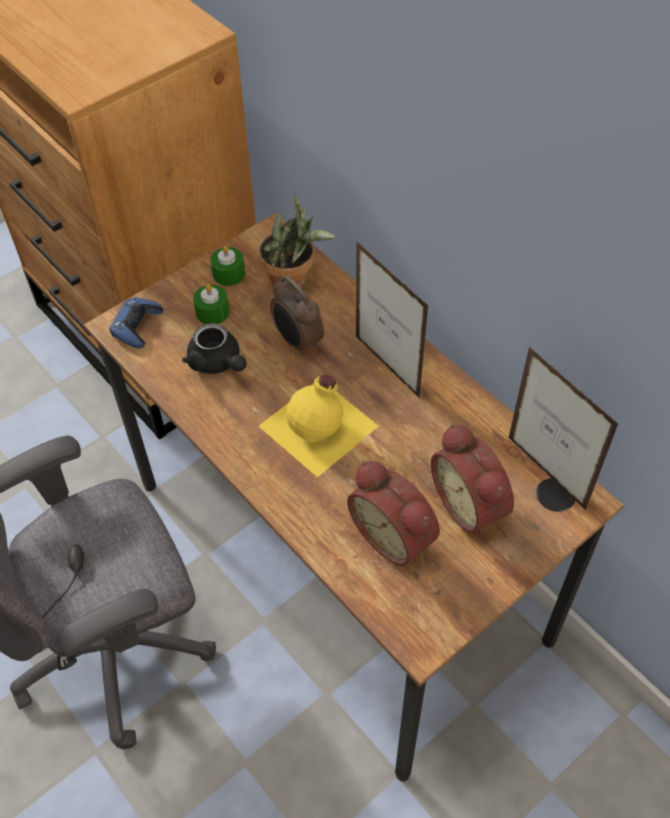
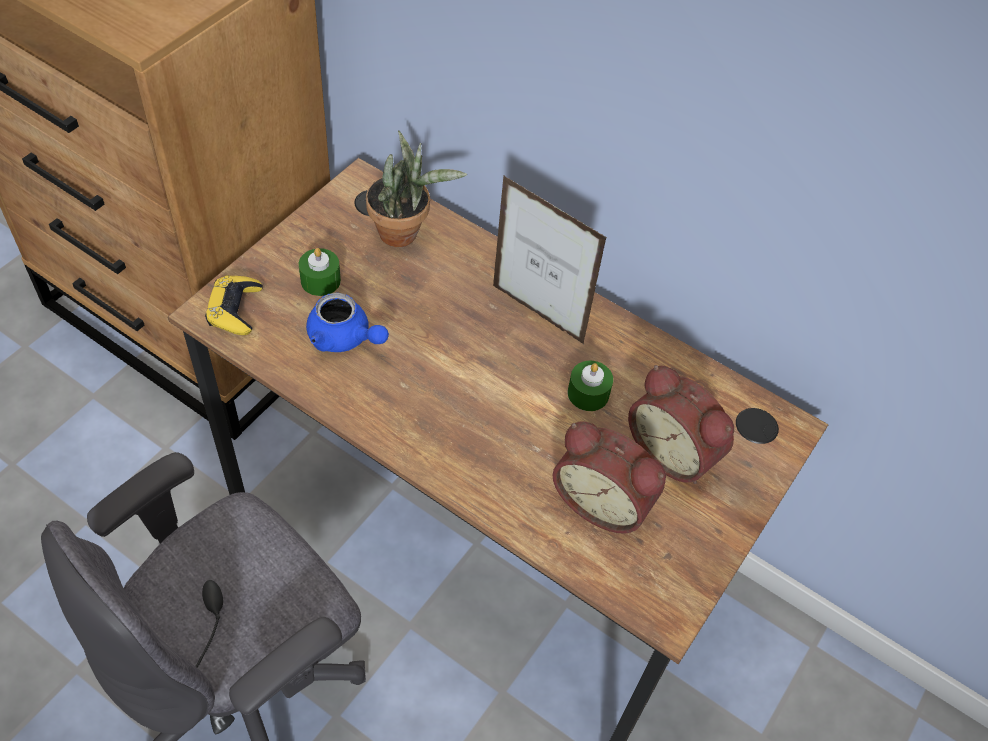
camera: 20 degrees left, 0 degrees up
(137, 326) = (235, 309): blue game controller -> yellow game controller
(218, 363) = (344, 338): black teapot -> blue teapot
(229, 274) = (326, 234): green candle -> green candle (588, 393)
(297, 342) = (429, 301): alarm clock -> none
(320, 426) = (484, 392): yellow bottle -> none
(546, 473) = (741, 404): picture frame -> none

